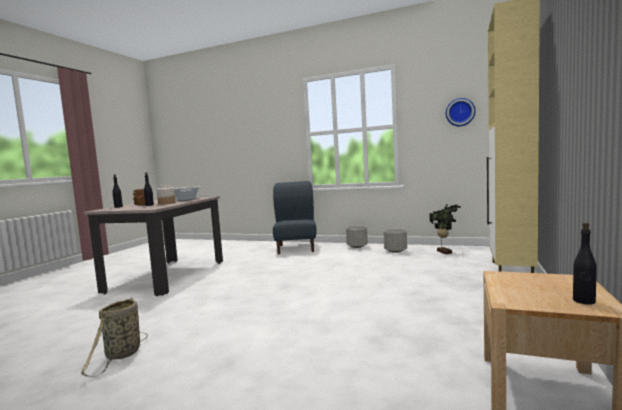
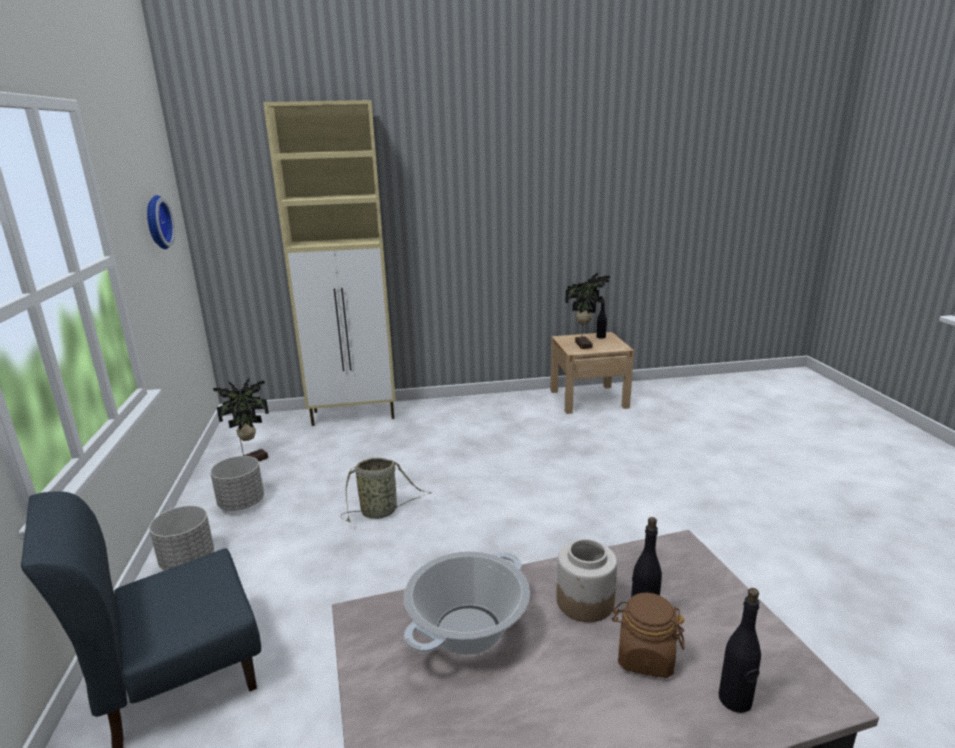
camera: 120 degrees left, 15 degrees up
(122, 355) = (799, 584): basket -> basket (382, 511)
(530, 283) = (585, 345): none -> potted plant

